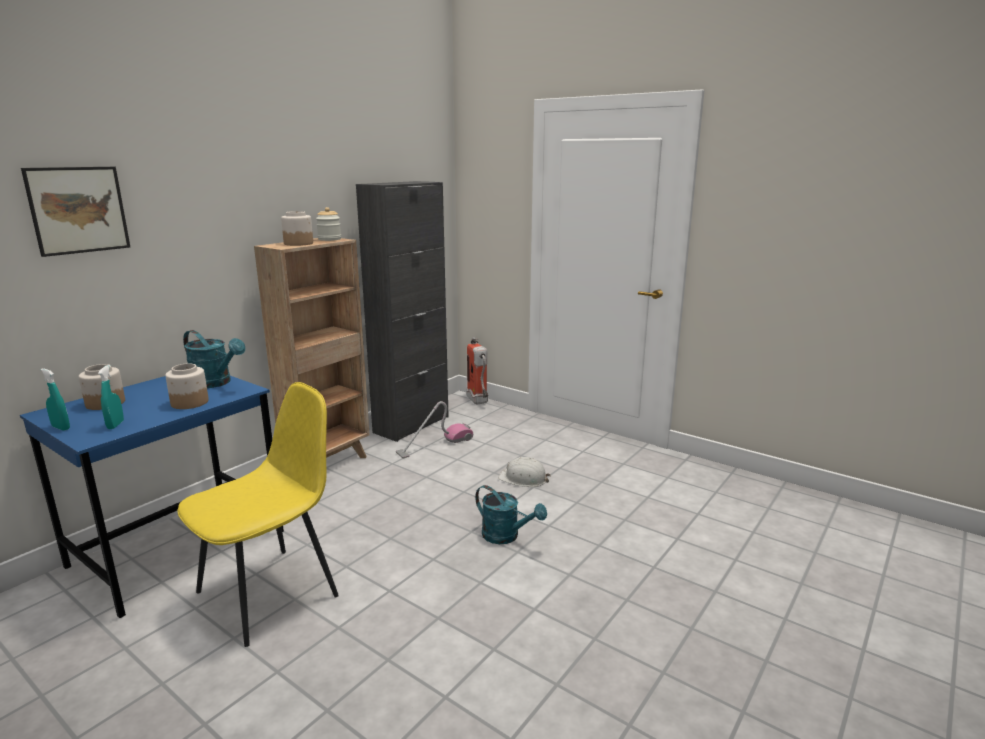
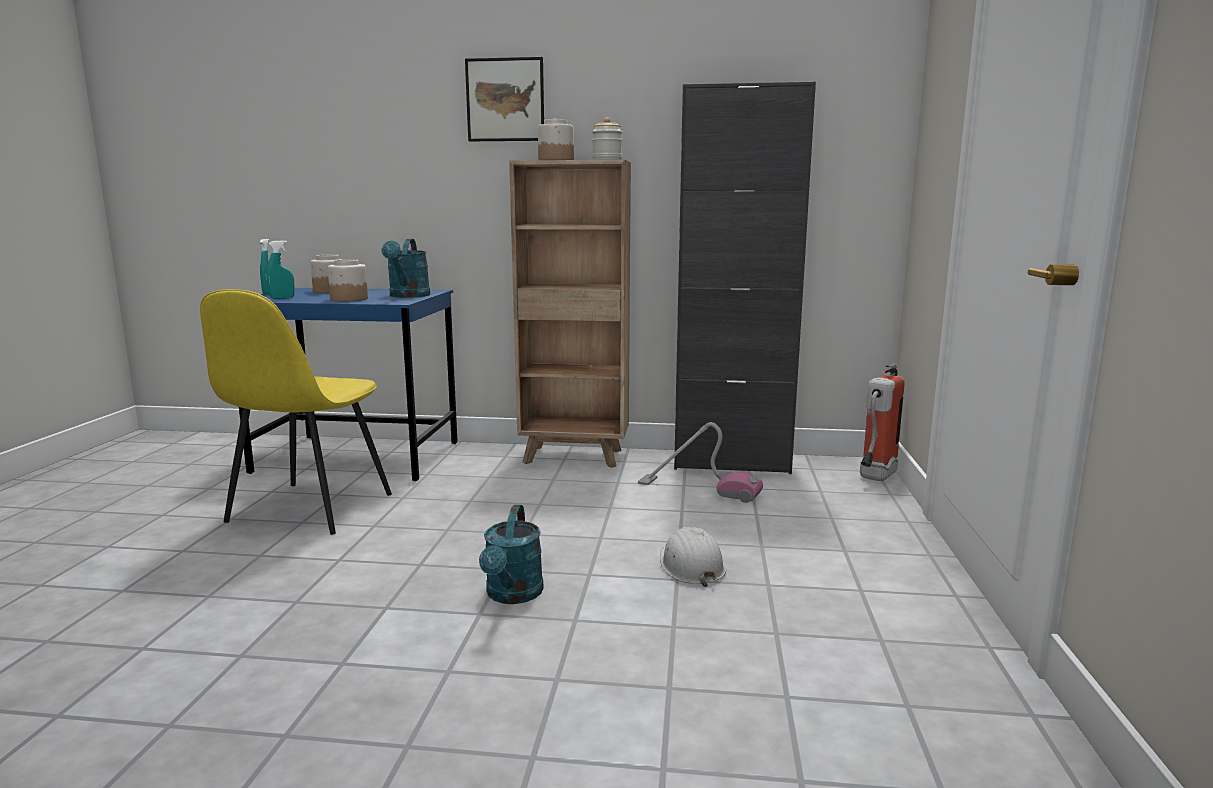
camera: 60 degrees right, 5 degrees down
(78, 210) = (357, 112): picture -> picture (505, 100)
(271, 592) = (308, 509): yellow chair -> yellow chair turned 90 degrees clockwise

